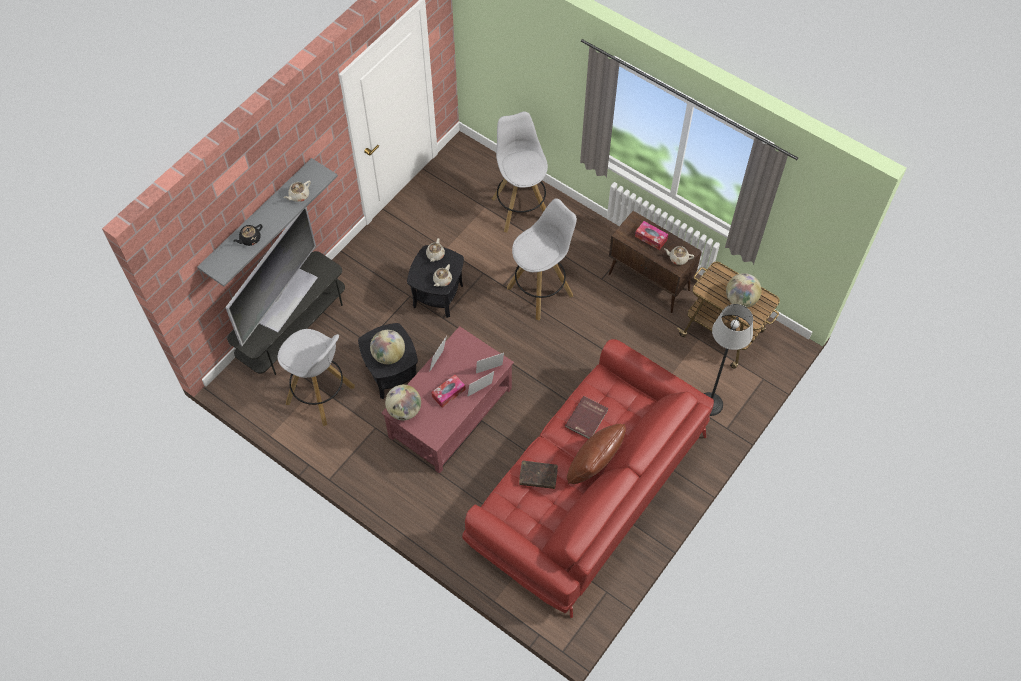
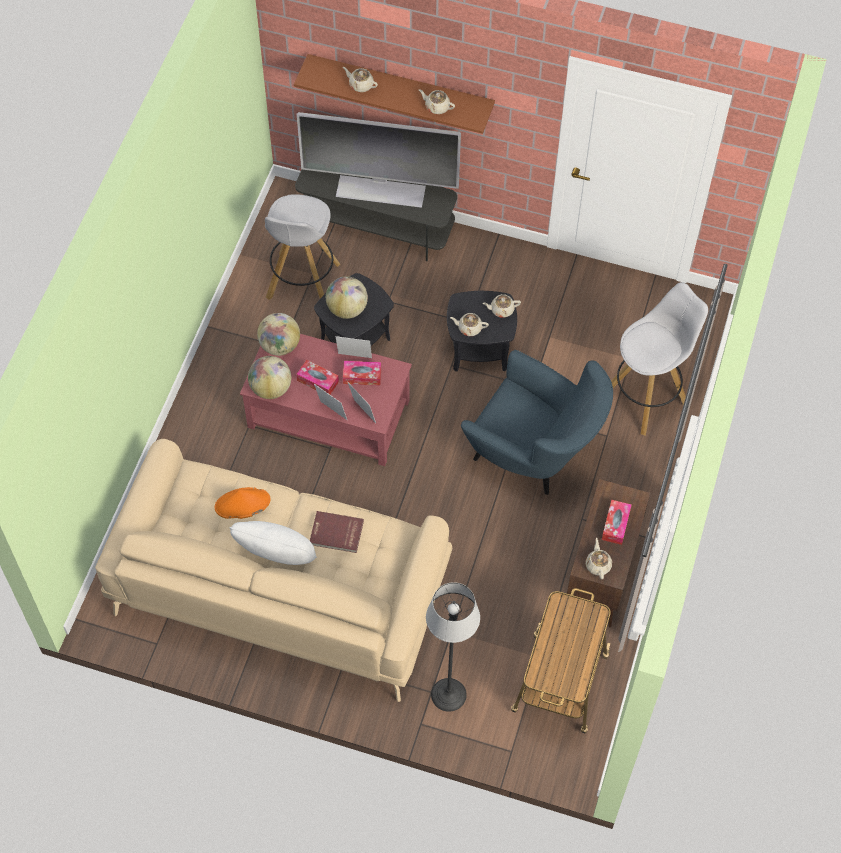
camera: 70 degrees right, 0 degrees up
(250, 239) = (360, 85): black teapot -> beige teapot
(258, 219) = (400, 88): grey shelf -> brown shelf
(456, 361) = (362, 376): none -> tissue box
(538, 476) = (242, 504): brown book -> orange hat
(541, 291) = (534, 456): white stool -> blue armchair
(587, 490) = (279, 586): red sofa -> beige sofa
(594, 466) = (276, 559): brown pillow -> white pillow
(740, 299) = (562, 653): globe -> globe (271, 388)

